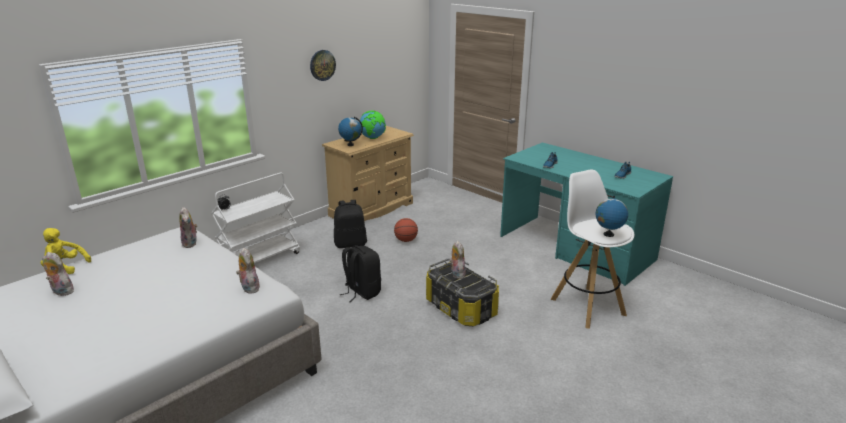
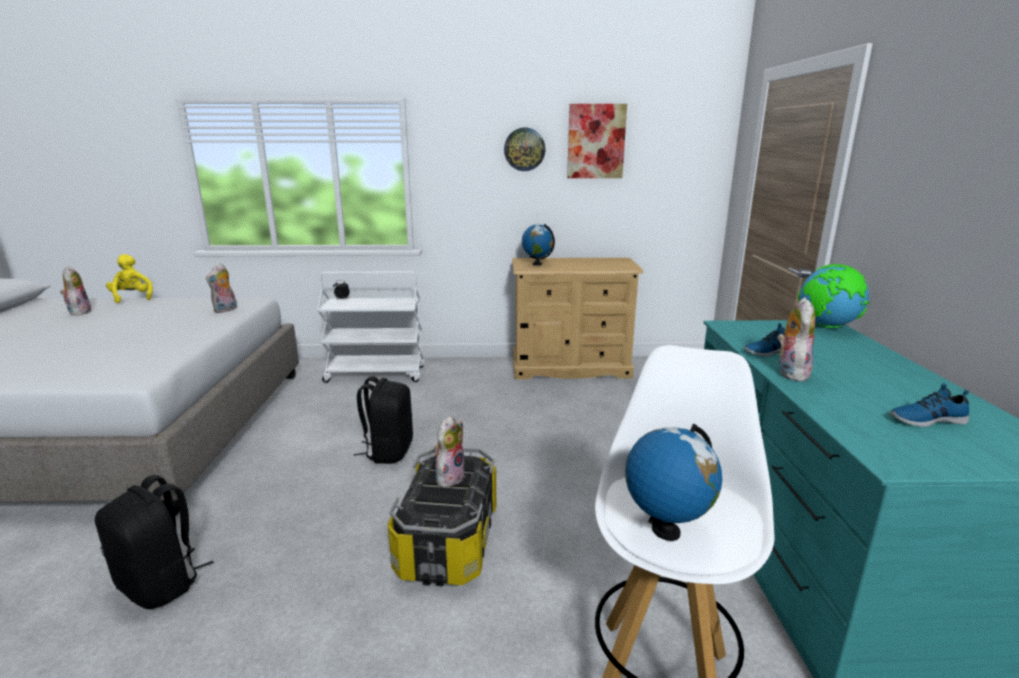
camera: 45 degrees right, 5 degrees down
(249, 288) = (137, 361): plush toy -> plush toy (790, 372)
(350, 244) = (480, 394): black backpack -> black backpack (161, 584)
(362, 53) = (596, 141): none -> picture
(372, 138) = (579, 264): globe -> globe (827, 326)
(406, 240) = (545, 416): basketball -> none

